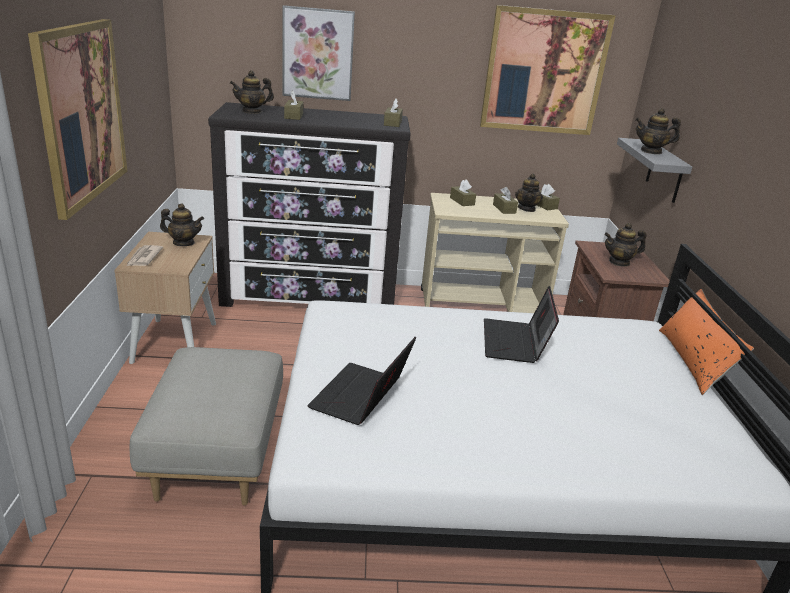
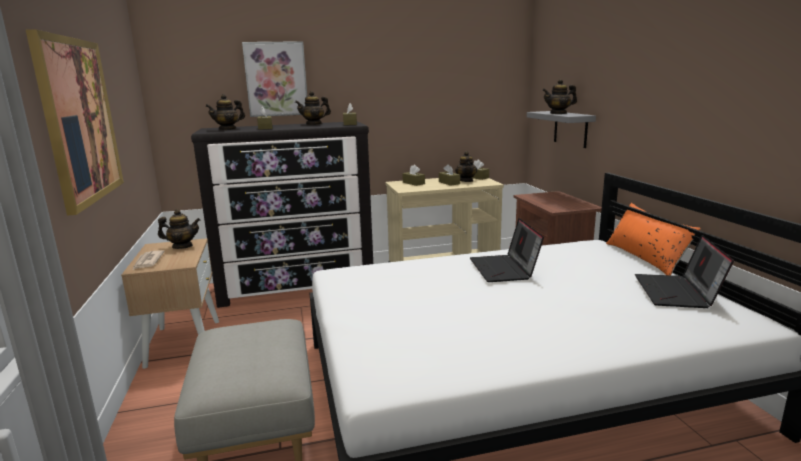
camera: 10 degrees left, 10 degrees down
(361, 397) = (398, 330): laptop -> laptop (677, 292)
(544, 72) = (458, 74): picture -> none
(619, 262) = (555, 202): teapot -> teapot (314, 124)

